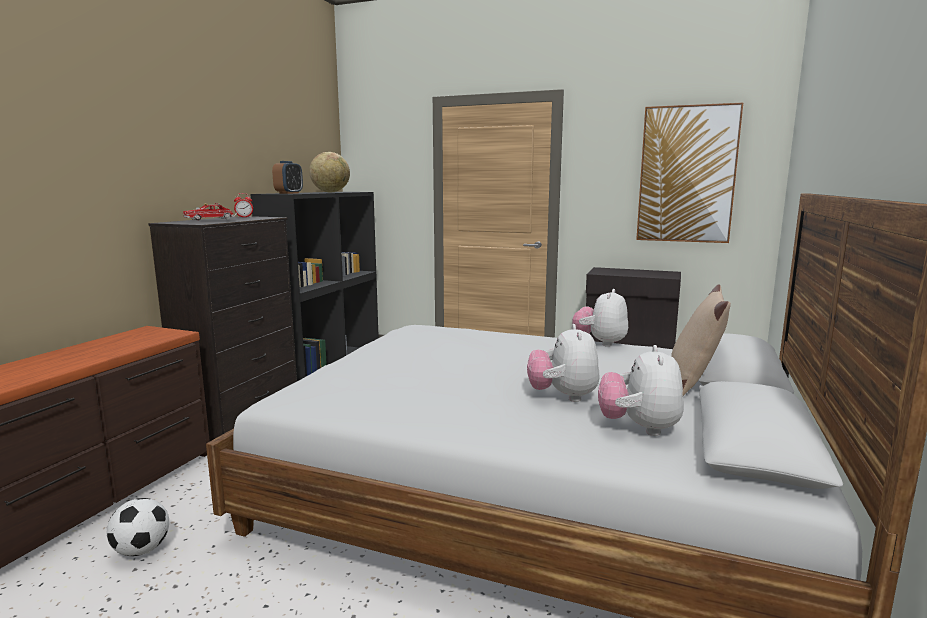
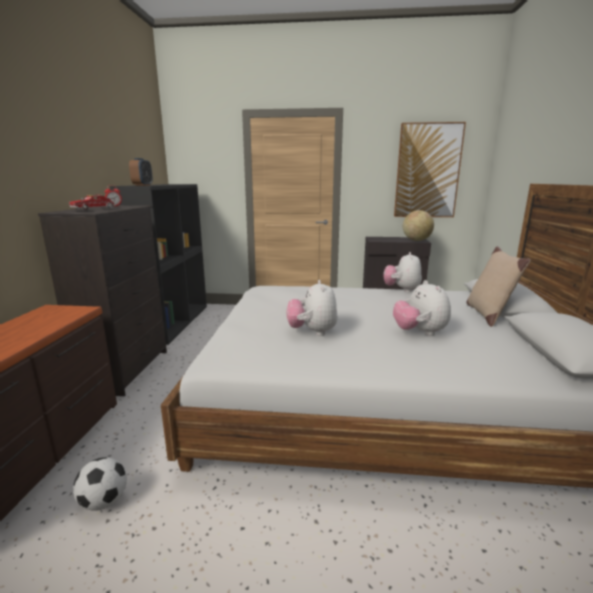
camera: 15 degrees left, 5 degrees up
(331, 192) = (169, 184): globe -> globe (416, 240)
(639, 428) = (491, 351): plush toy -> plush toy (312, 332)

